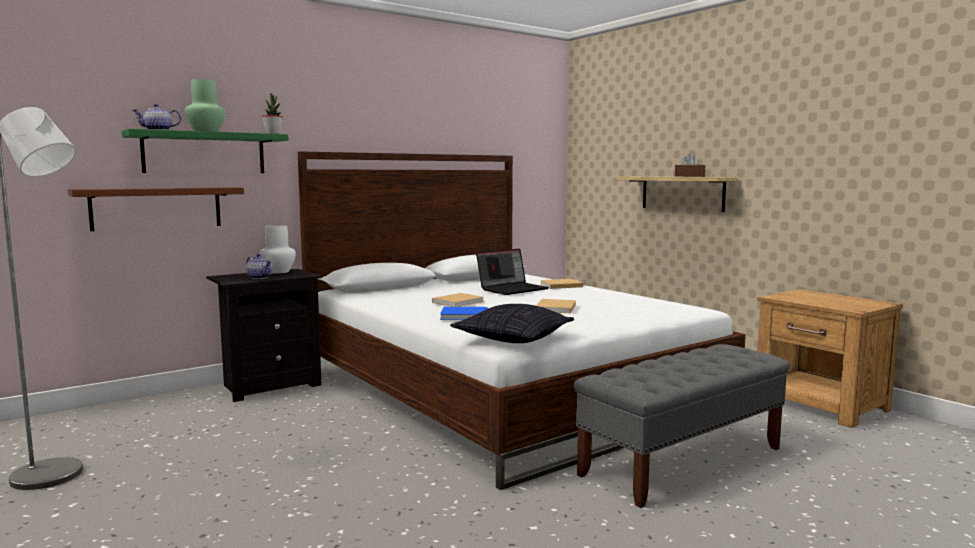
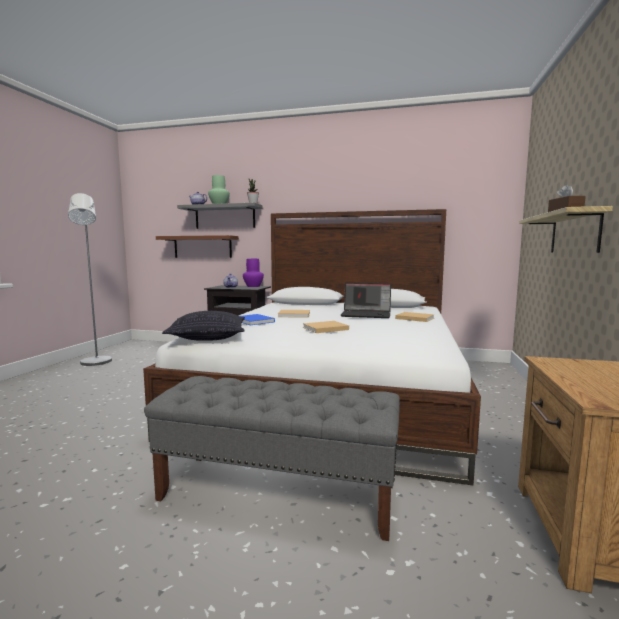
camera: 50 degrees right, 0 degrees up
(204, 153) = (225, 217): green shelf -> grey shelf
(278, 271) = (253, 286): white vase -> purple vase

